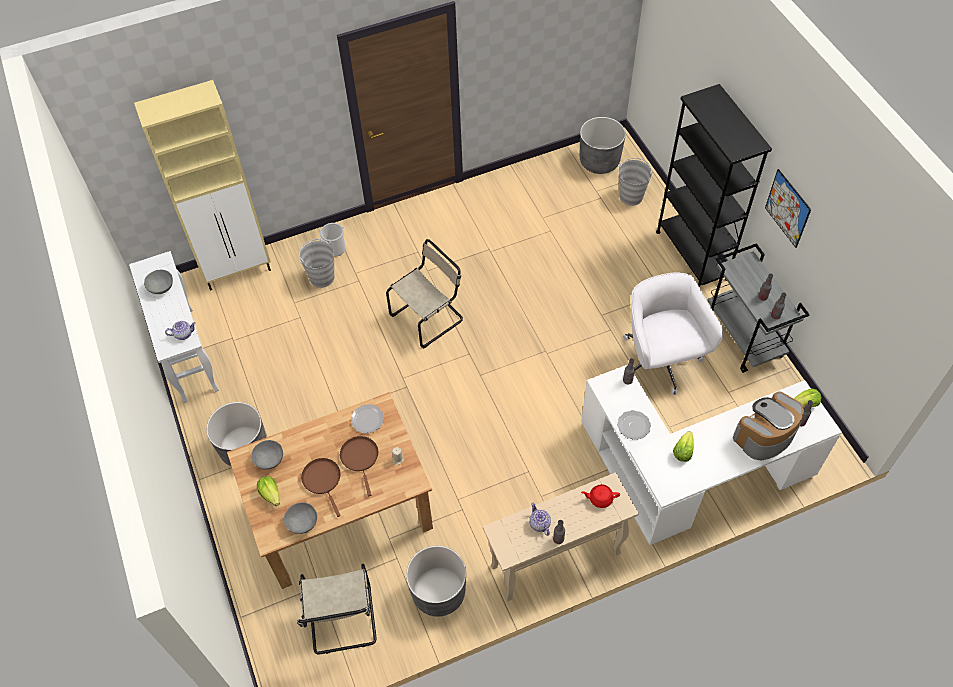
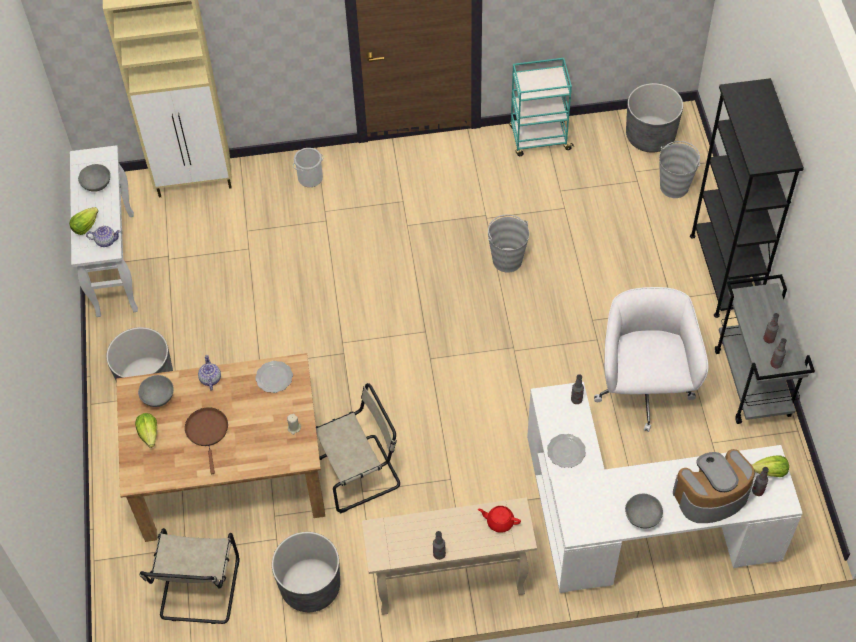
camera: 15 degrees right, 0 degrees up
(302, 523) = (173, 472): grey bowl -> grey bowl (642, 517)
(322, 277) = (286, 208): grey bucket -> grey bucket (507, 260)
(360, 458) = (254, 417): brown frying pan -> none
(429, 317) = (392, 279): beige chair -> beige chair (360, 472)
(512, 180) = (539, 139): none -> turquoise cart
(539, 524) = (424, 533): teapot -> teapot (210, 379)
(683, 451) = (610, 492): lettuce -> lettuce (85, 226)
(787, 208) = (811, 241): picture -> none

